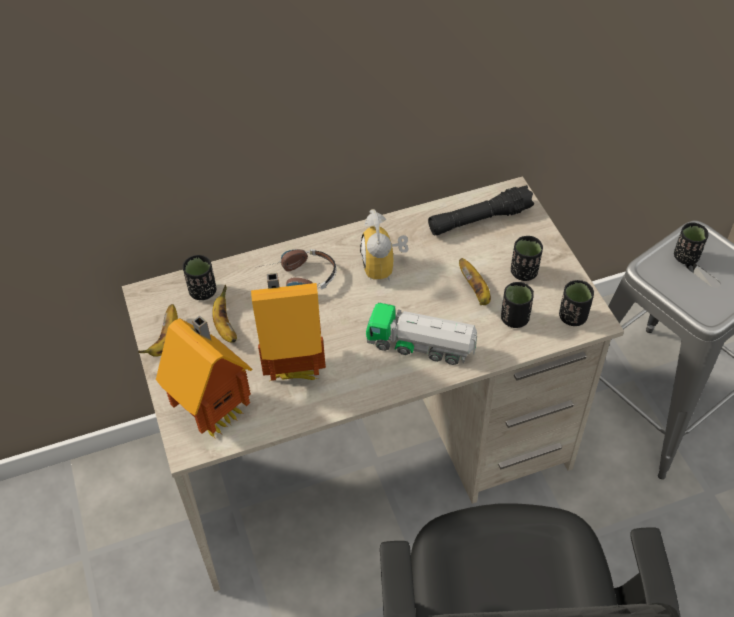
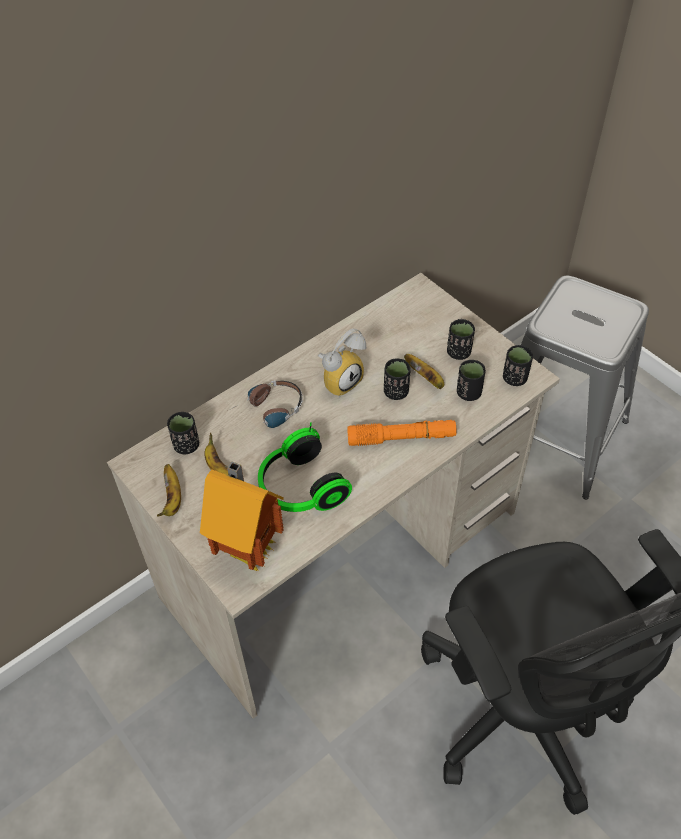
camera: 20 degrees left, 0 degrees up
(293, 366) = (299, 488): toy house -> headphones
(385, 268) = (340, 380): alarm clock -> alarm clock turned 105 degrees counterclockwise
(421, 346) = (401, 438): toy truck -> orange flashlight
(479, 220) = (402, 318): black flashlight -> none
(686, 257) = (570, 307): black cup -> black cup (396, 392)

